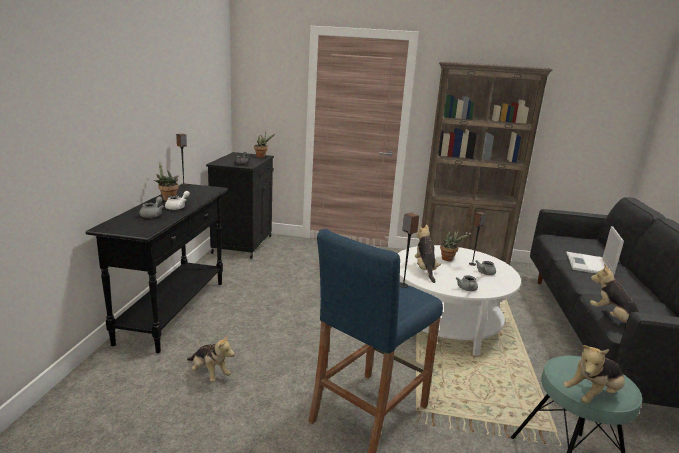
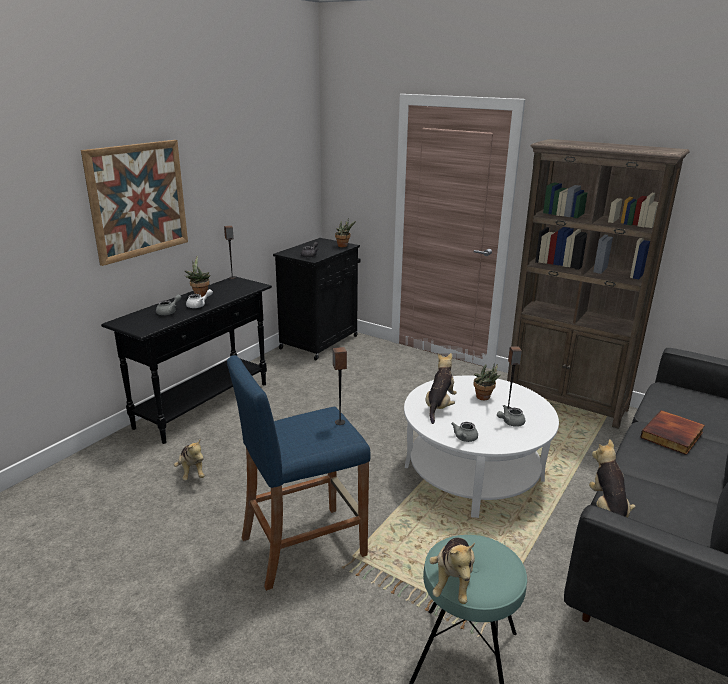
camera: 25 degrees right, 5 degrees up
(112, 99) = (138, 200): none -> picture
(589, 265) = (673, 435): laptop -> book
(593, 395) = (453, 582): plush toy -> plush toy turned 75 degrees counterclockwise

